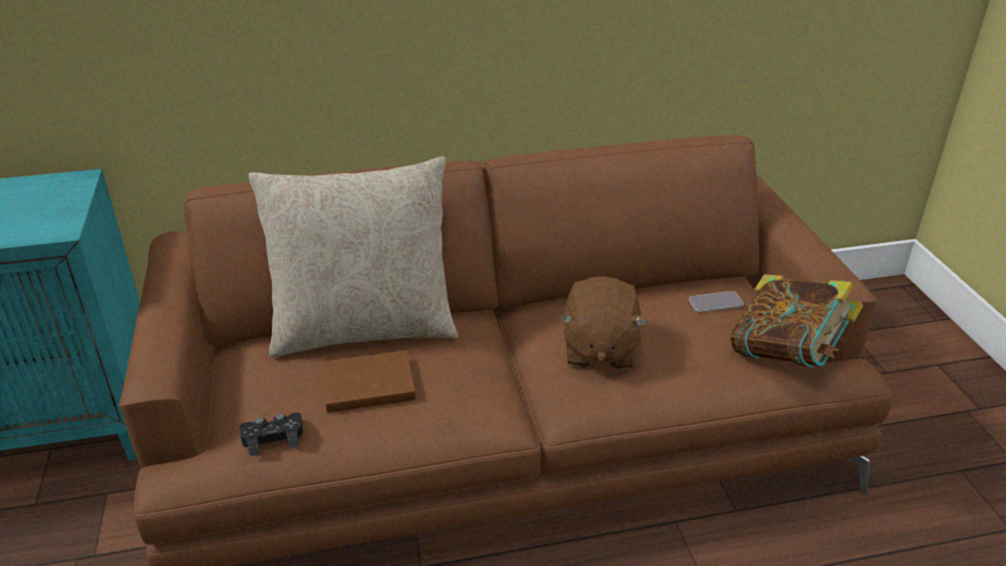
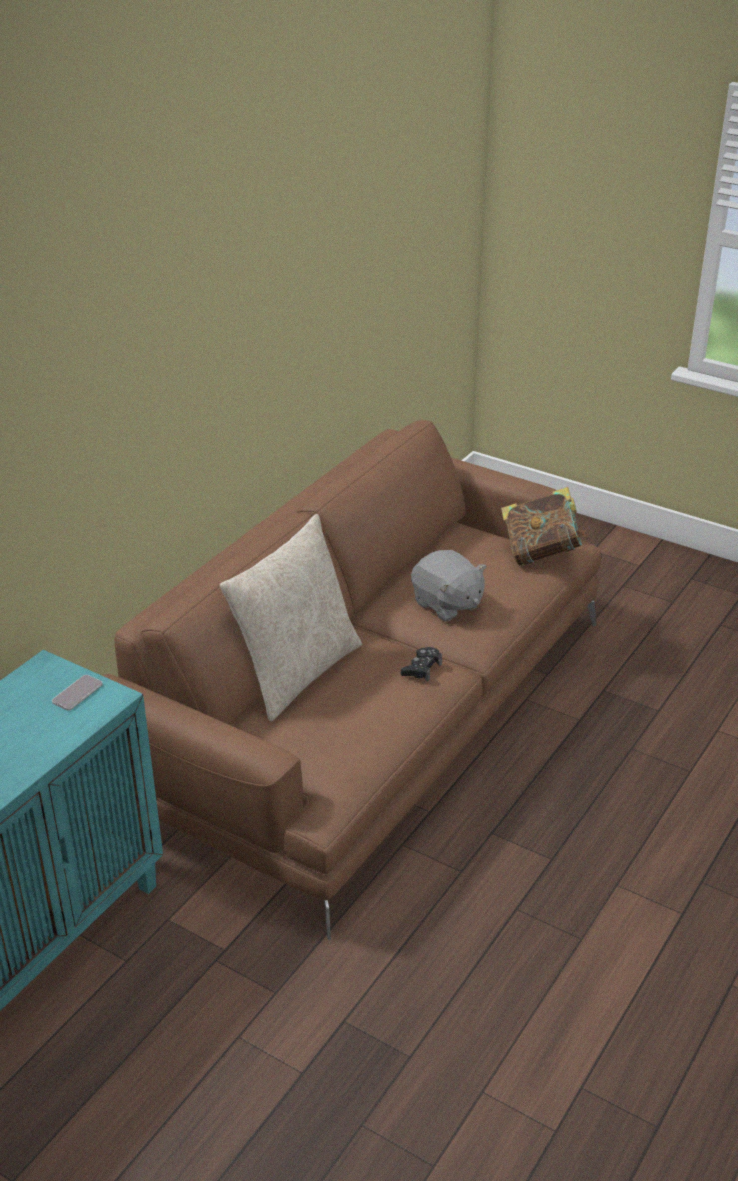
camera: 45 degrees left, 0 degrees up
(273, 437) = (351, 757): black game controller -> black game controller (421, 668)
(366, 384) = (353, 699): brown book -> none
(599, 349) = (447, 605): brown plush toy -> grey plush toy
(715, 303) = (469, 543): phone -> phone (77, 693)

